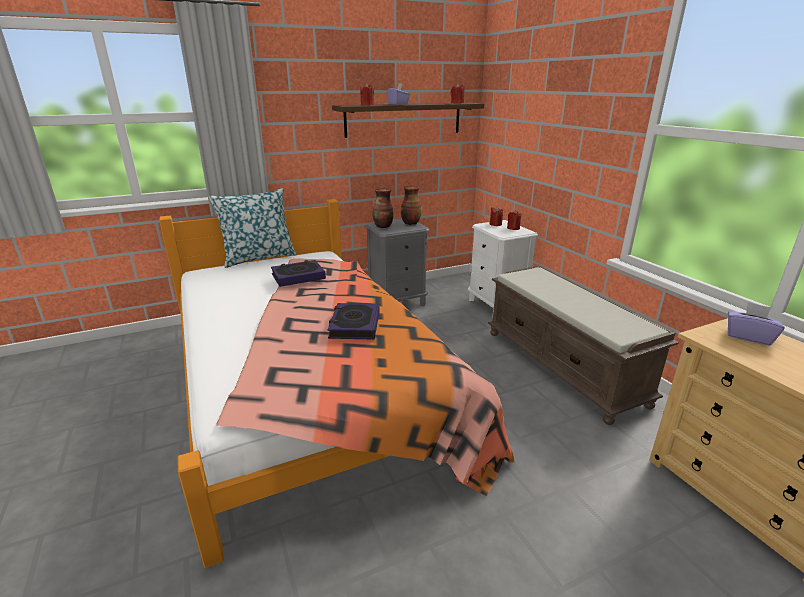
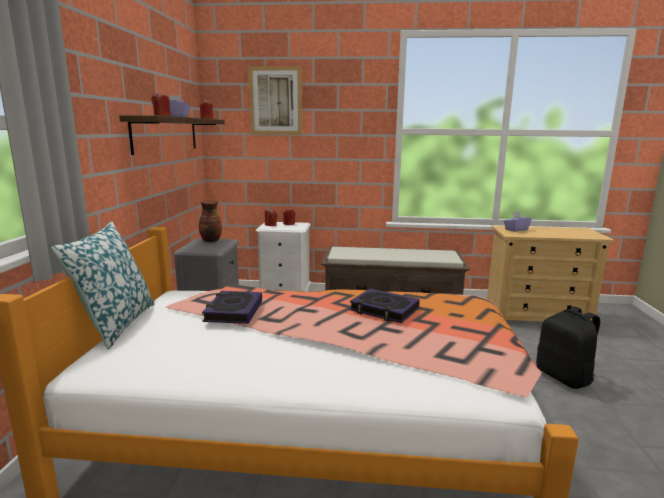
camera: 60 degrees left, 10 degrees down
(383, 226) = (198, 249): vase -> none
(533, 81) = (275, 101): none -> picture
(555, 555) = (564, 377): none -> black backpack

